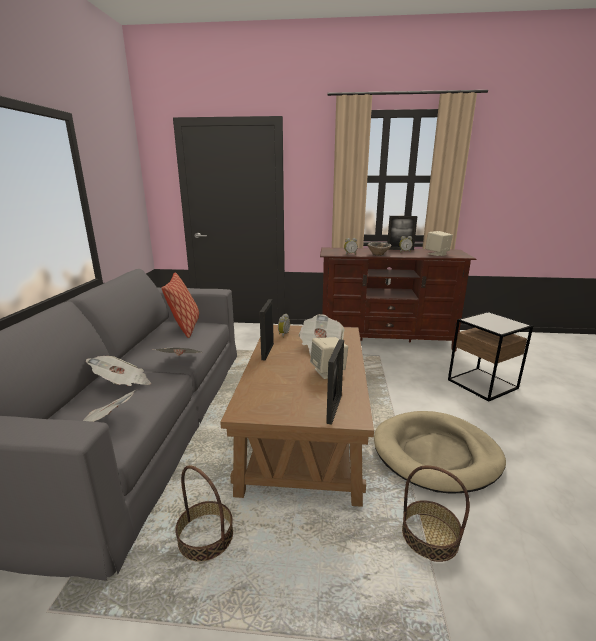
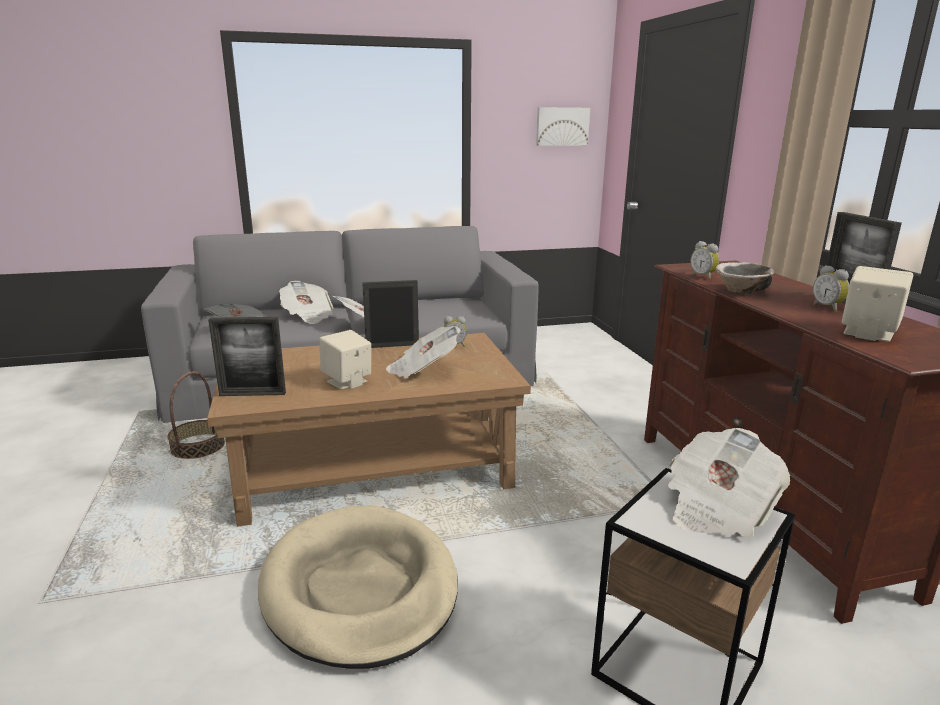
camera: 70 degrees right, 0 degrees up
(127, 187) = (562, 126): none -> picture
(185, 328) = (456, 308): pillow -> none
(429, 536) = (188, 584): basket -> none
(487, 319) = (717, 508): none -> newspaper

